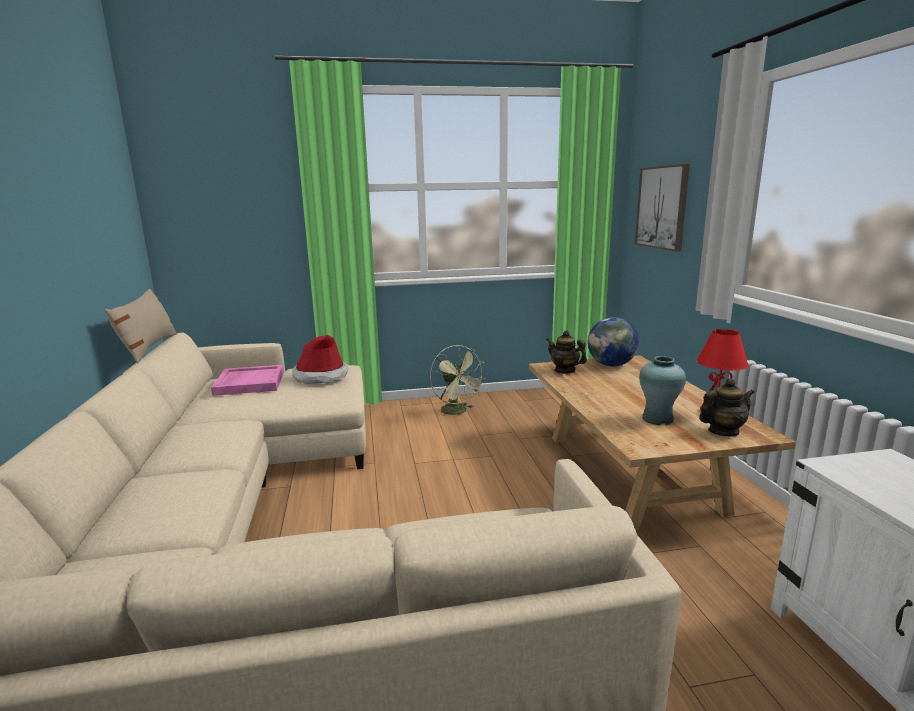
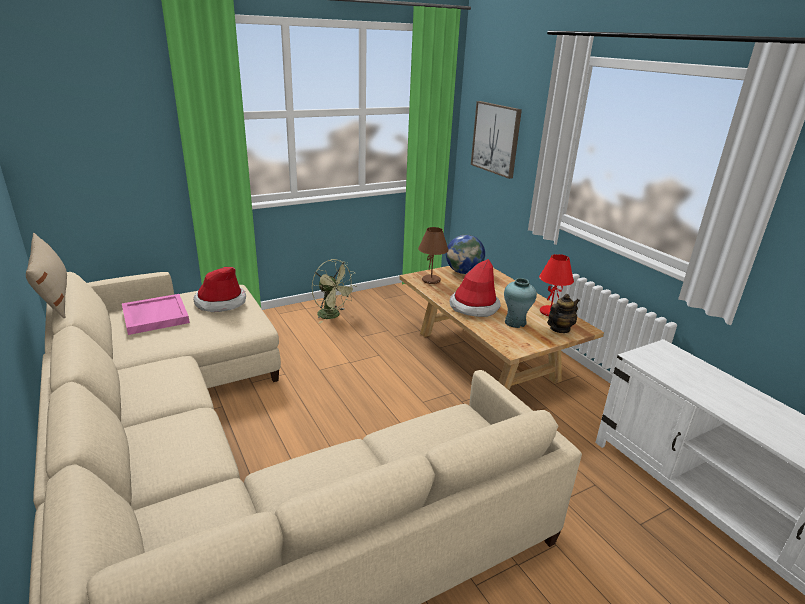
camera: 20 degrees left, 10 degrees up
(564, 370) = (431, 280): teapot -> brown table lamp
(607, 398) = (474, 307): none -> hat

